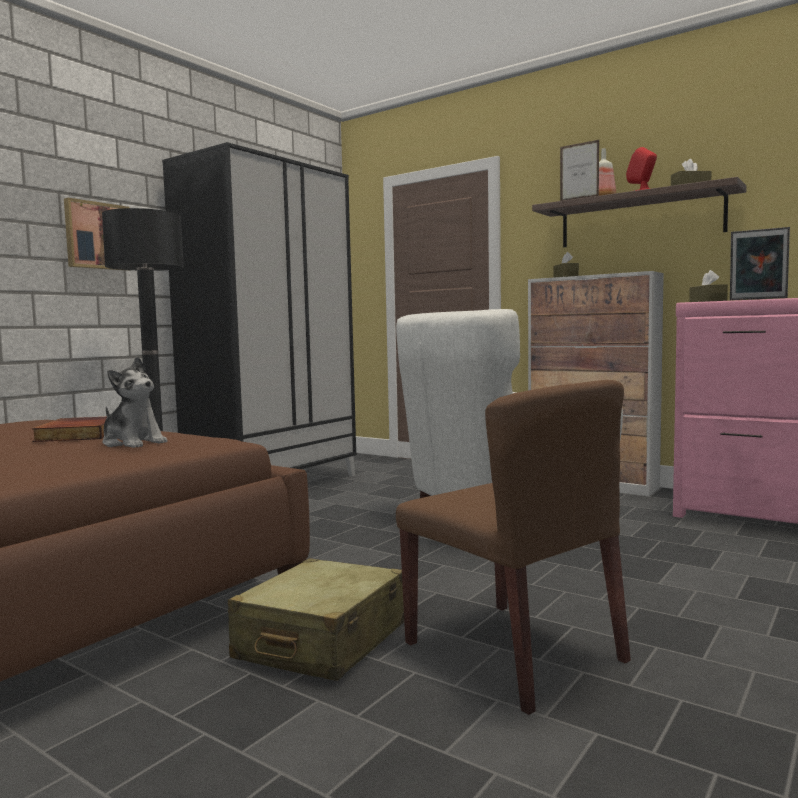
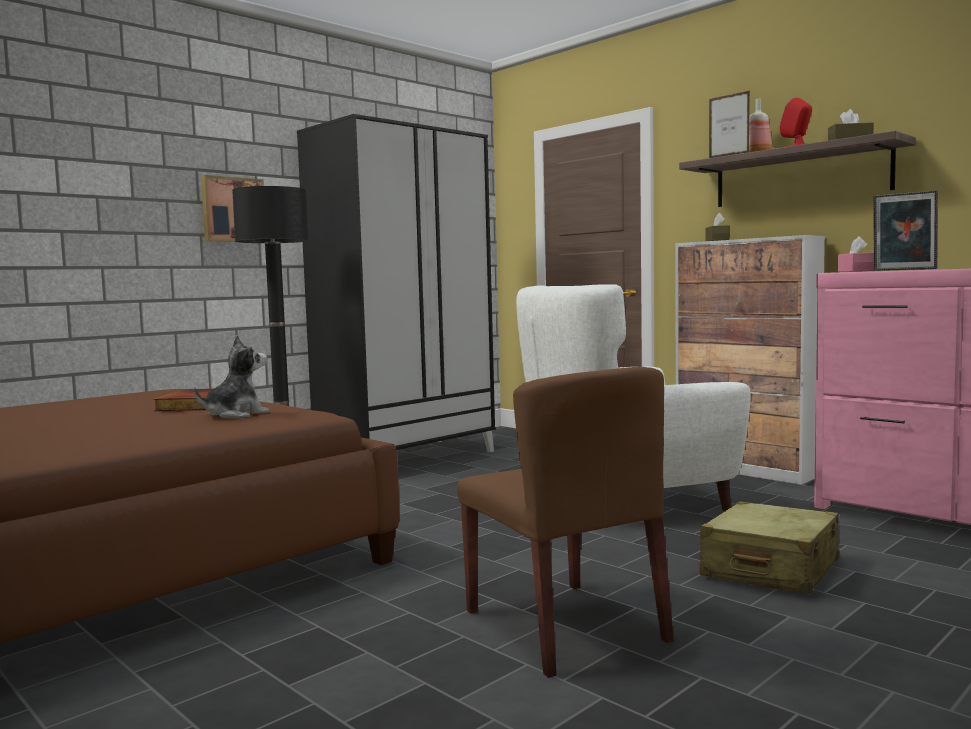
camera: 10 degrees right, 0 degrees up
(133, 443) = (235, 414): plush toy -> plush toy turned 90 degrees counterclockwise
(322, 642) = (391, 605): beige suitcase -> beige suitcase (770, 569)
(707, 301) = (855, 271): brown tissue box -> pink tissue box

